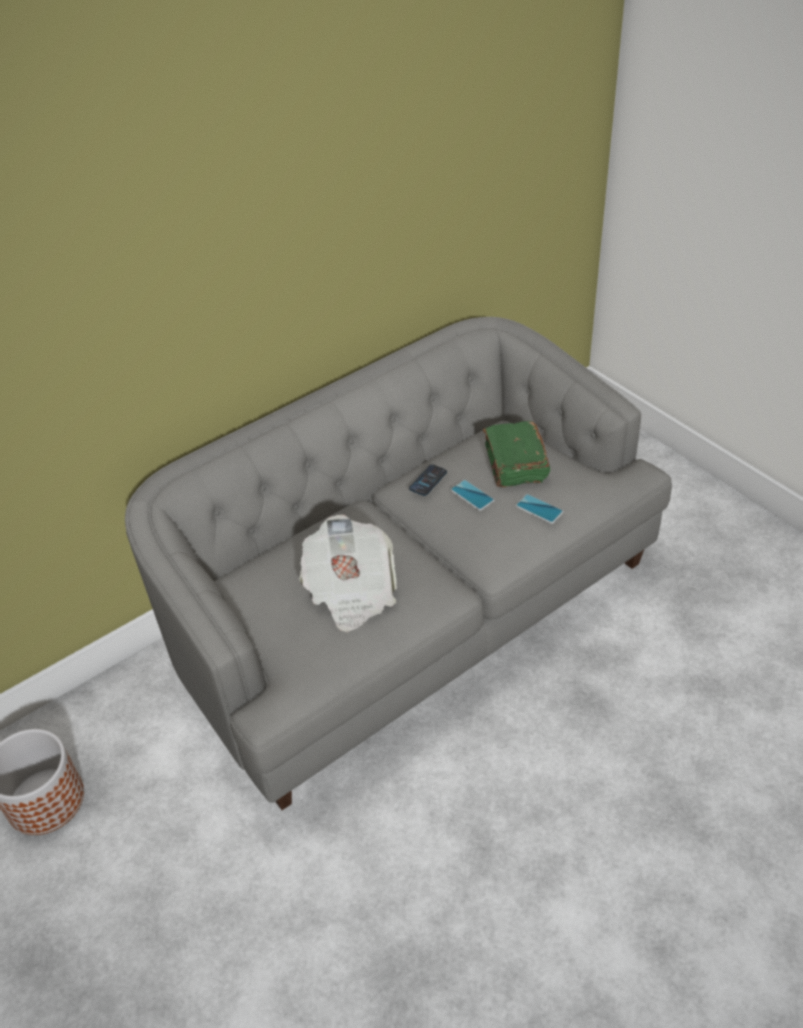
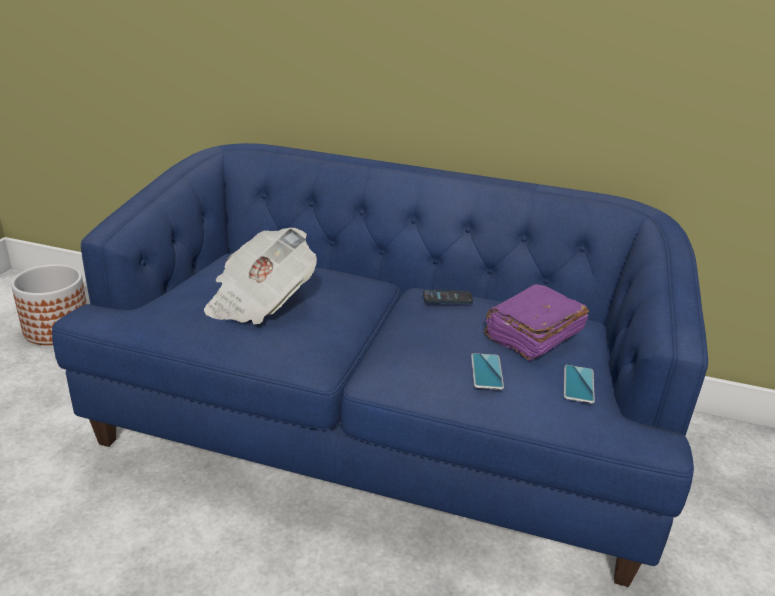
camera: 50 degrees right, 15 degrees down
(410, 611) = (379, 429): grey sofa -> blue sofa
(472, 495) = (455, 325): phone -> phone (578, 384)
(515, 465) = (532, 336): green book -> purple book

